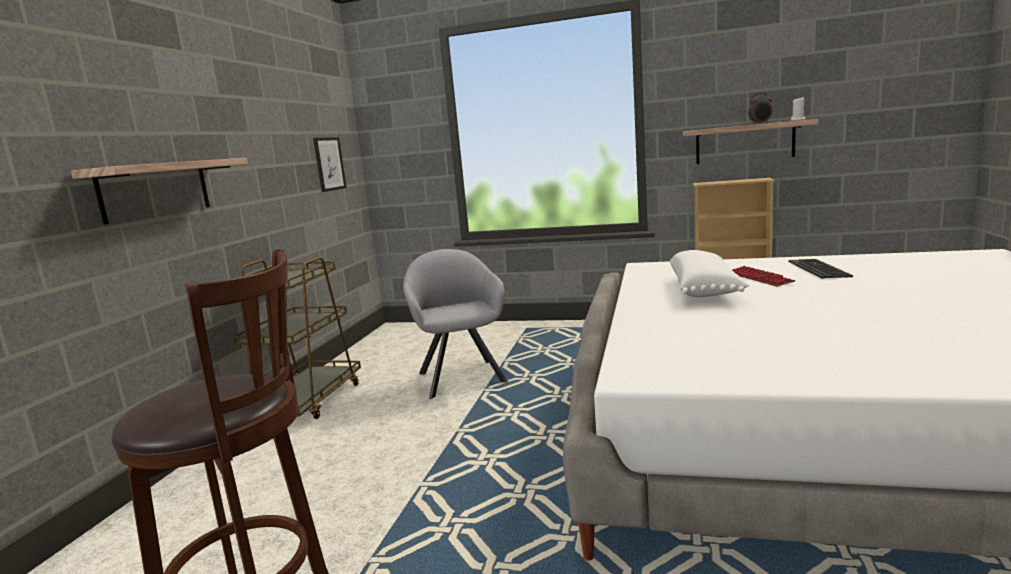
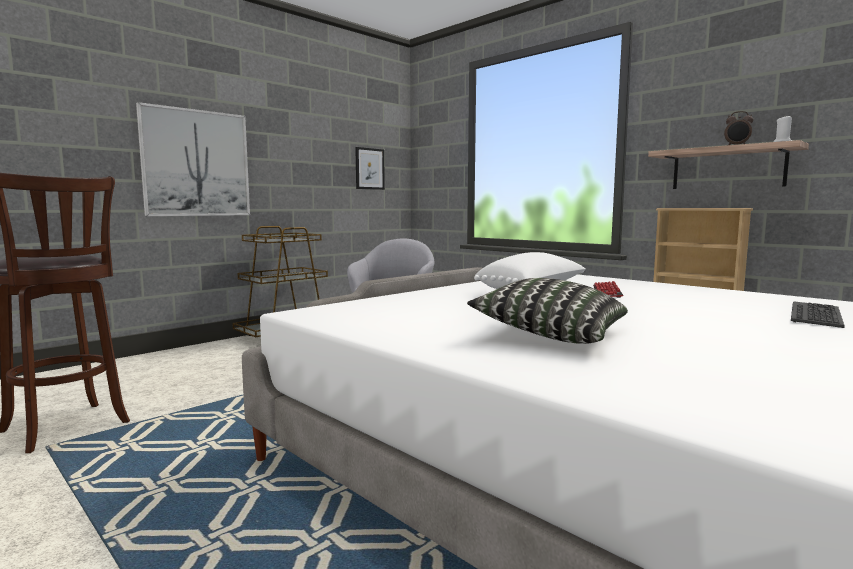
camera: 30 degrees right, 5 degrees down
(156, 190) = (196, 163): shelf -> picture
(819, 269) = (687, 295): keyboard -> keyboard (817, 315)
(889, 338) = (550, 335): none -> pillow

